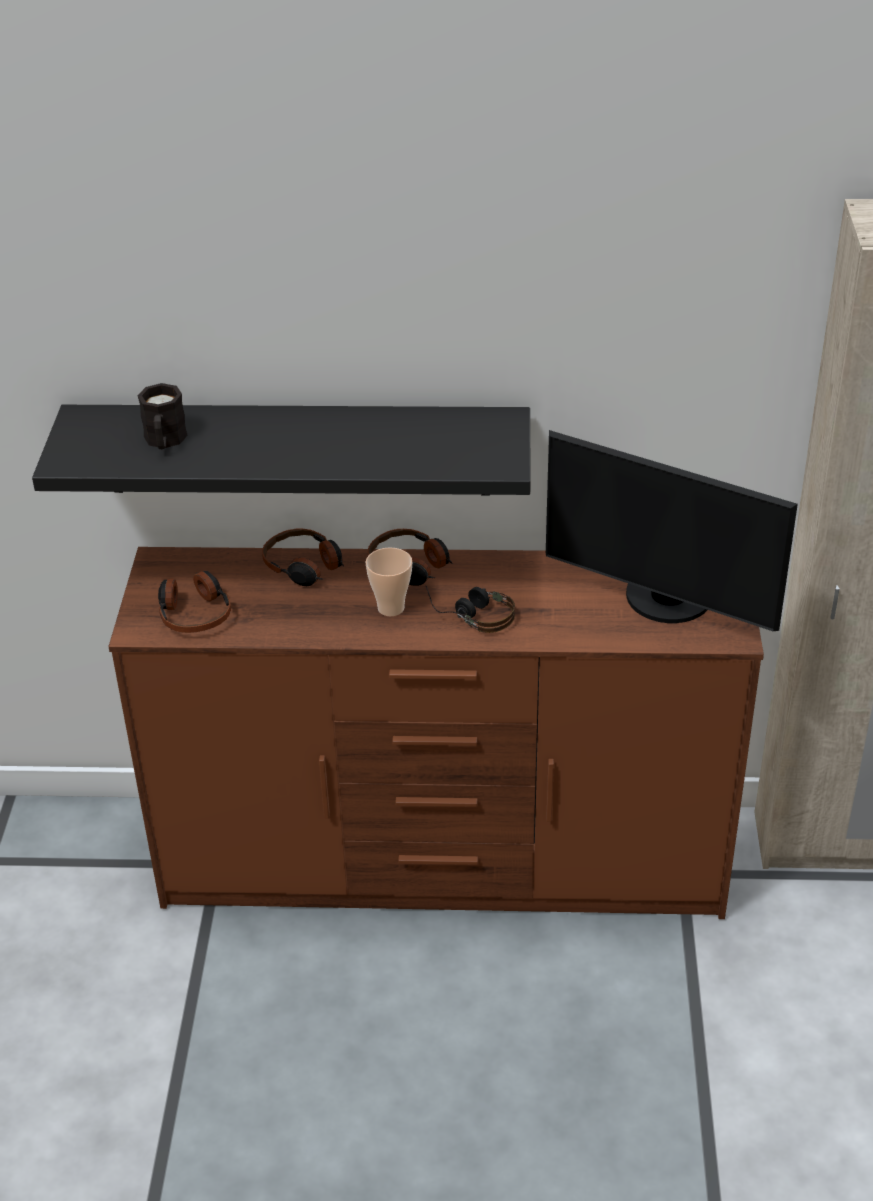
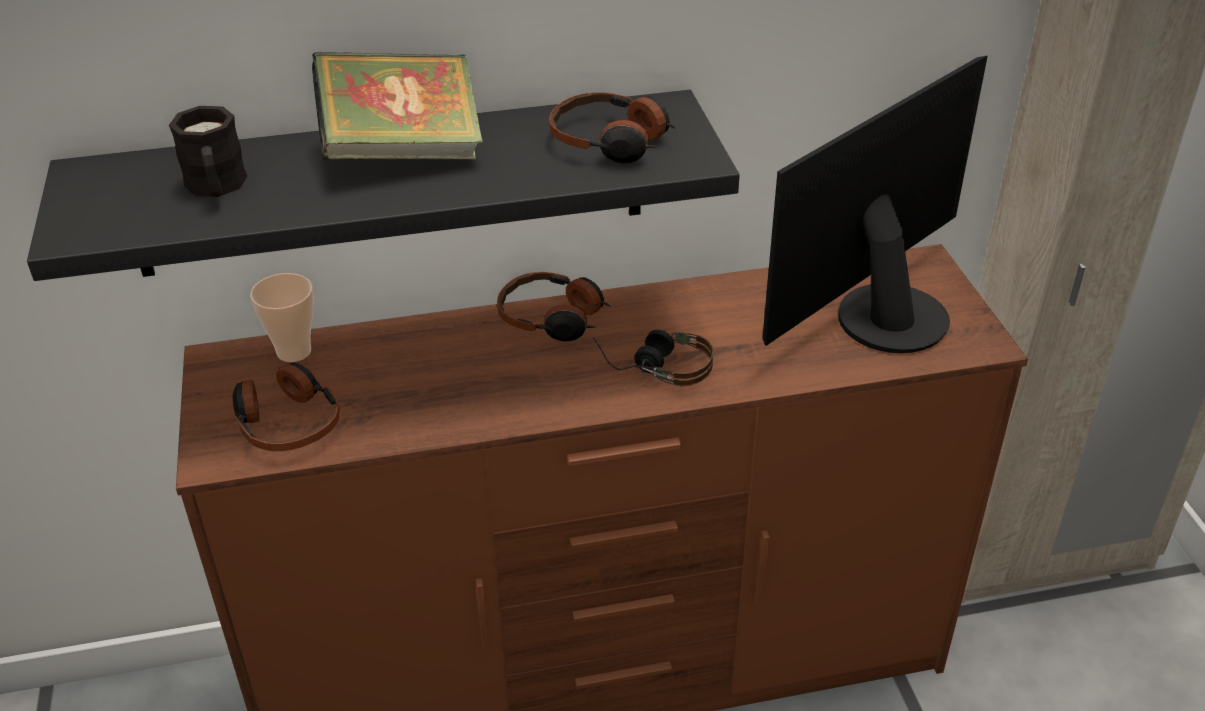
camera: 15 degrees left, 0 degrees up
(299, 431) = (402, 152): none -> book
(304, 566) = (417, 338): headphones -> headphones (611, 141)
(391, 608) = (549, 374): cup -> cup (294, 351)
(665, 601) = (881, 314): monitor -> monitor turned 120 degrees clockwise

